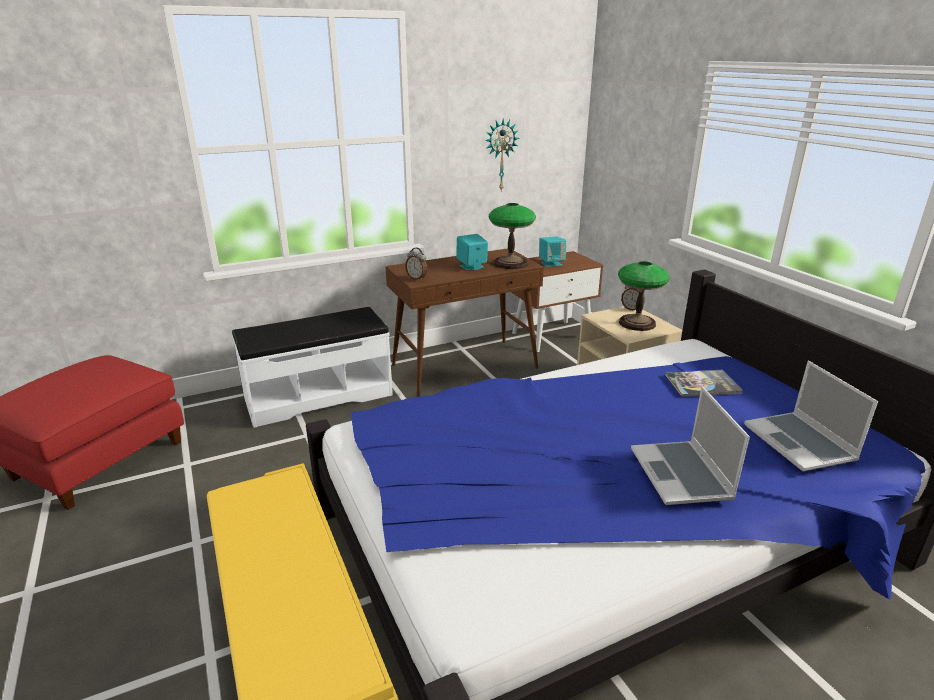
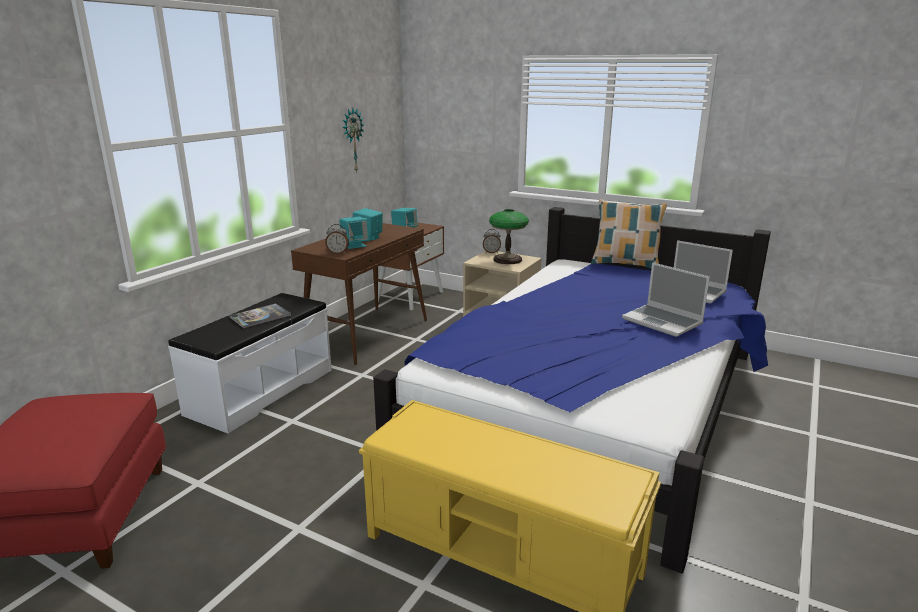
camera: 35 degrees left, 5 degrees down
(445, 273) = (355, 245): none -> turquoise speaker
(511, 263) = (395, 231): table lamp -> none
(702, 384) = (606, 278): book -> book (260, 316)
(766, 370) = (625, 264): none -> pillow

